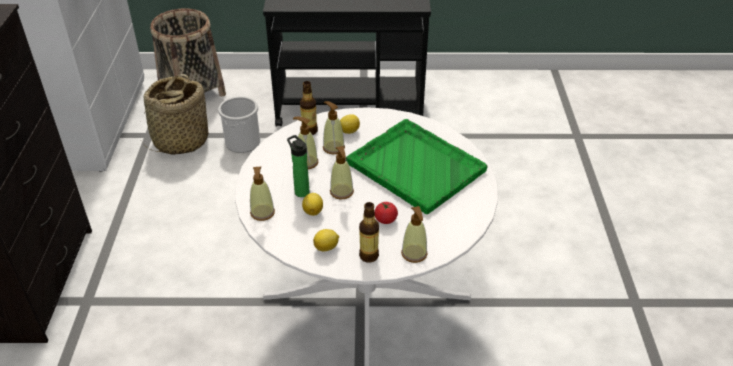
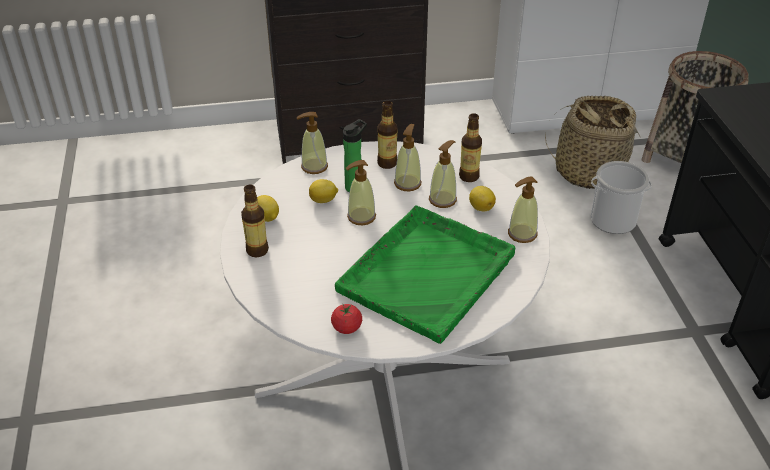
camera: 80 degrees right, 0 degrees up
(275, 170) = (387, 163): none -> bottle
(385, 220) = (319, 257): tomato -> tomato (347, 327)
(414, 254) = (264, 286): soap dispenser -> soap dispenser (522, 234)

